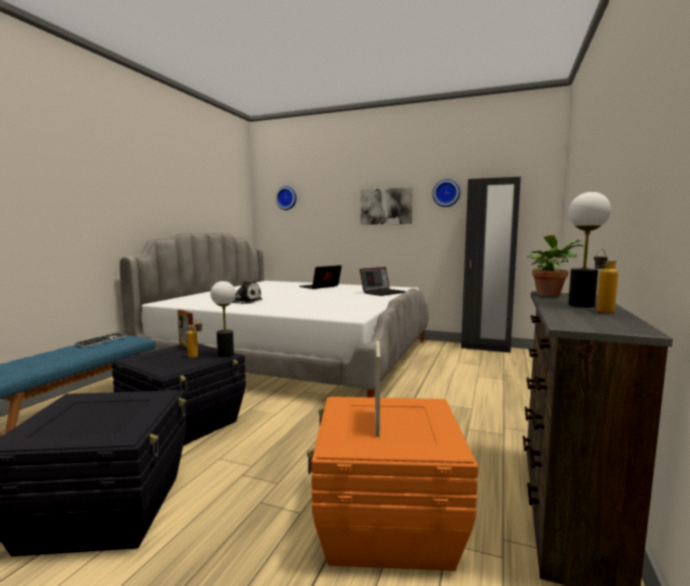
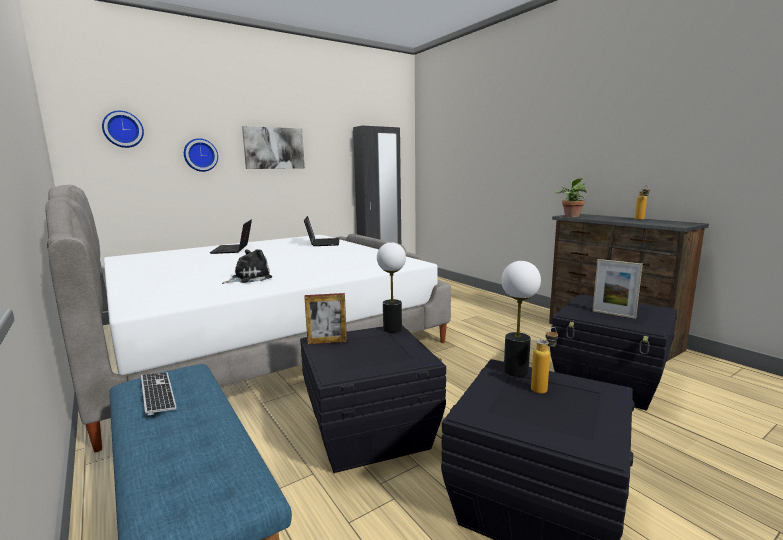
camera: 55 degrees left, 5 degrees up
(196, 357) = (378, 342): bottle -> bottle (543, 388)
(386, 524) = (609, 382): orange storage box -> black storage box
(446, 193) = (333, 137): wall clock -> wall clock (200, 155)
(581, 305) = (616, 218): table lamp -> table lamp (516, 371)

